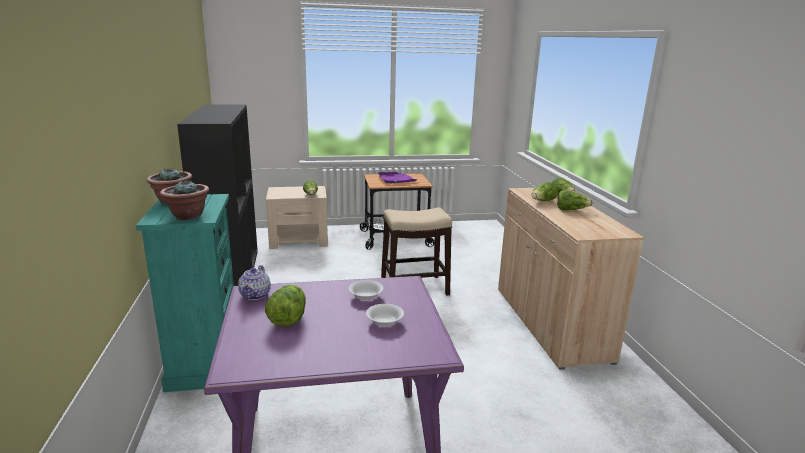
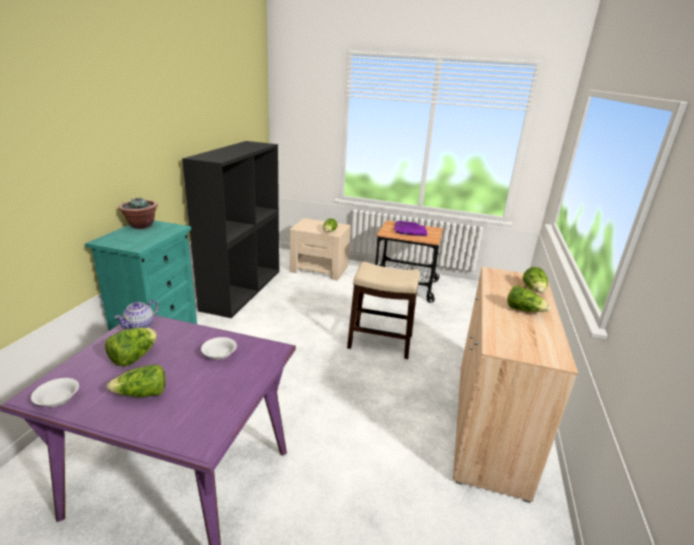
camera: 25 degrees right, 5 degrees up
(187, 216) = (129, 242): potted plant -> none
(384, 322) = (201, 389): white bowl -> white bowl (57, 400)
(542, 201) = (501, 291): lettuce -> lettuce (142, 394)

